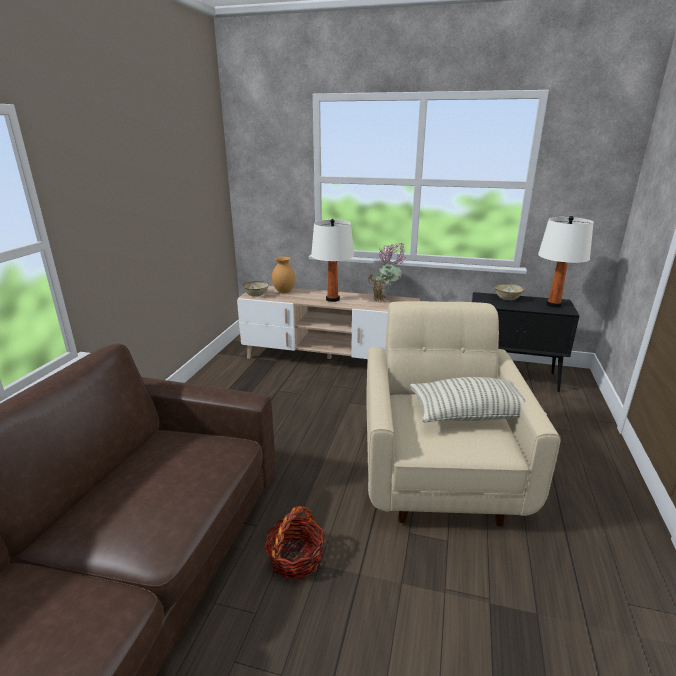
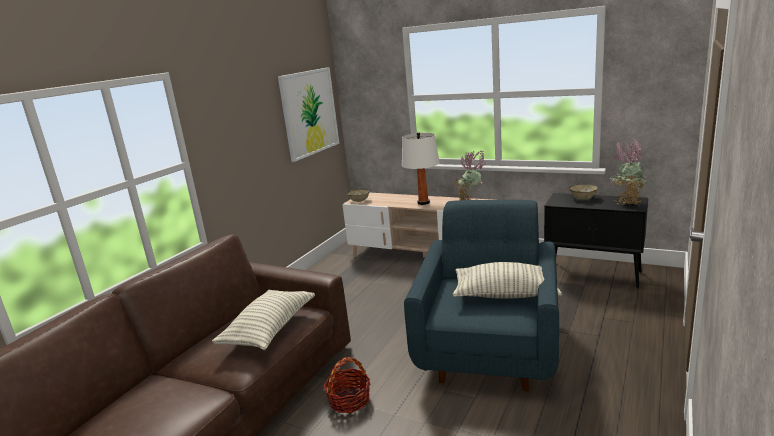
camera: 15 degrees right, 5 degrees down
(187, 477) = (269, 330): none -> pillow
(198, 187) = (309, 112): none -> picture
(284, 291) = (384, 197): brown vase -> none
(438, 470) = (488, 348): beige armchair -> blue armchair
(553, 304) = (626, 202): white table lamp -> potted plant

